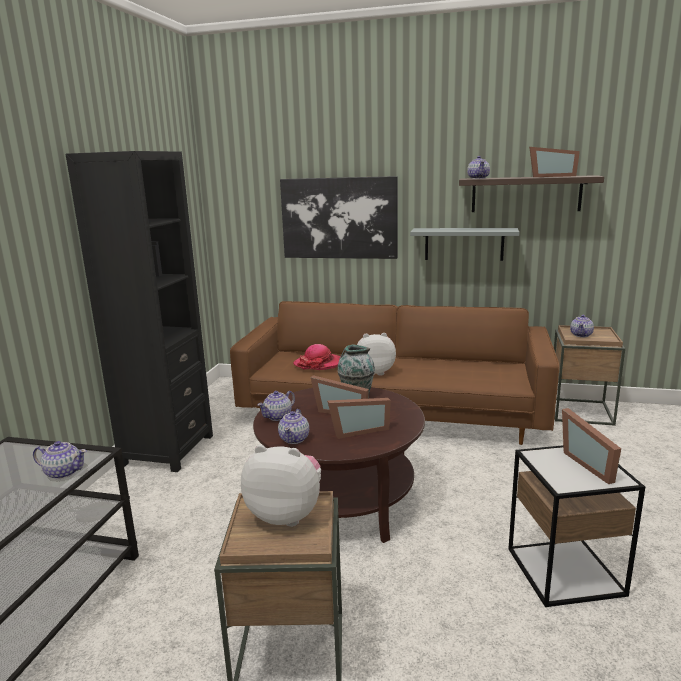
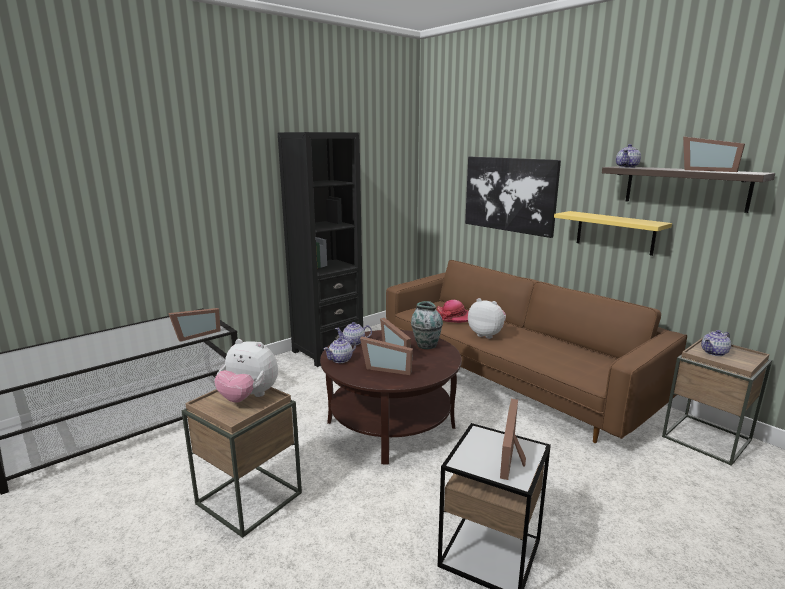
camera: 35 degrees right, 0 degrees up
(63, 472) = (195, 334): teapot -> picture frame
(286, 514) = (249, 397): plush toy -> plush toy turned 150 degrees clockwise
(464, 244) = (615, 232): grey shelf -> yellow shelf

